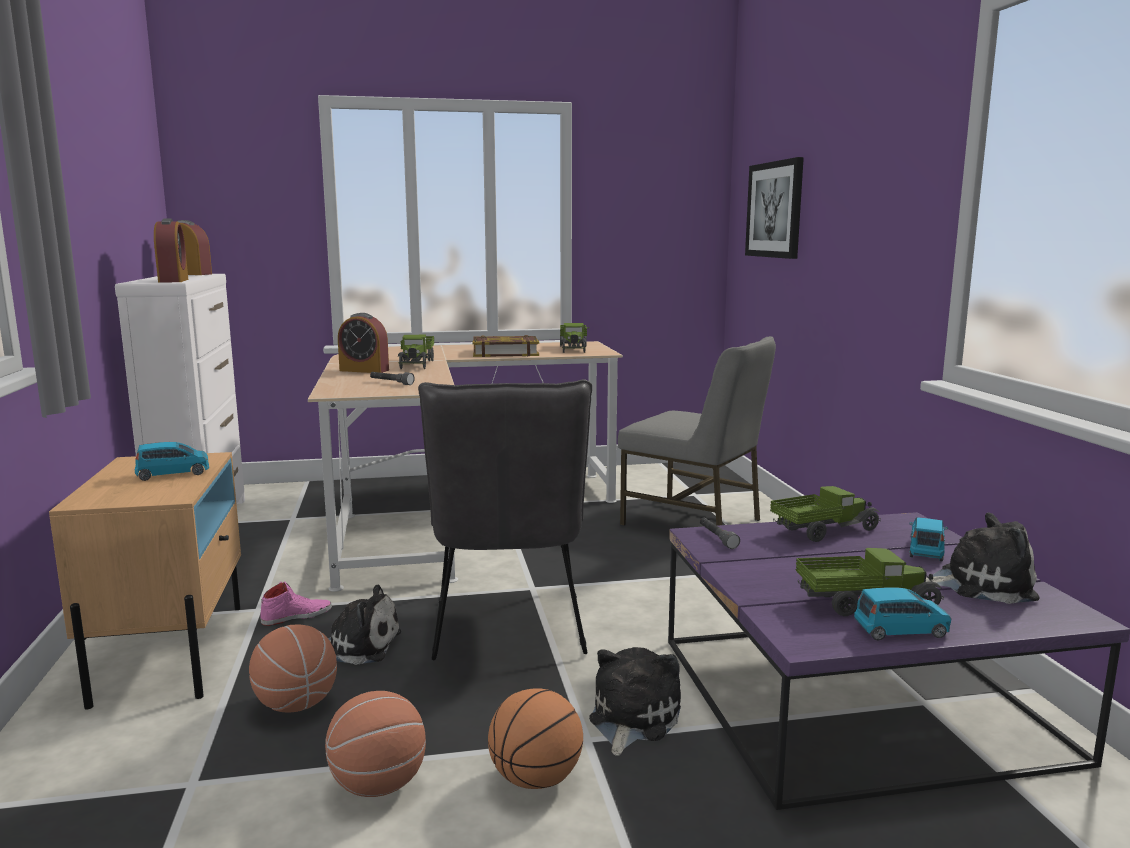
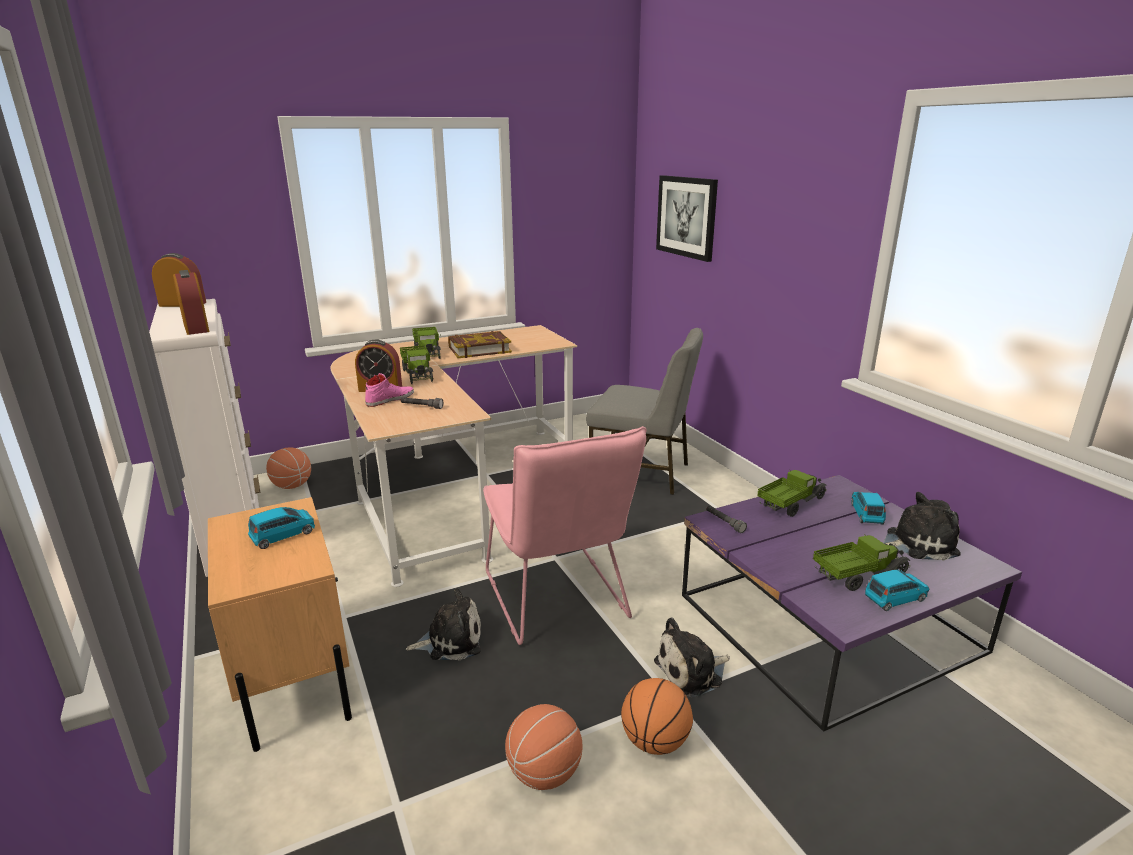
camera: 15 degrees left, 10 degrees up
(296, 616) = (380, 618): pink shoe -> pink shoe (390, 399)
(296, 704) = (435, 709): basketball -> basketball (292, 486)
(508, 628) = (558, 601): grey chair -> pink chair
(573, 348) = (530, 338): toy truck -> toy truck (428, 352)
(631, 719) = (692, 672): plush toy -> plush toy turned 120 degrees counterclockwise

